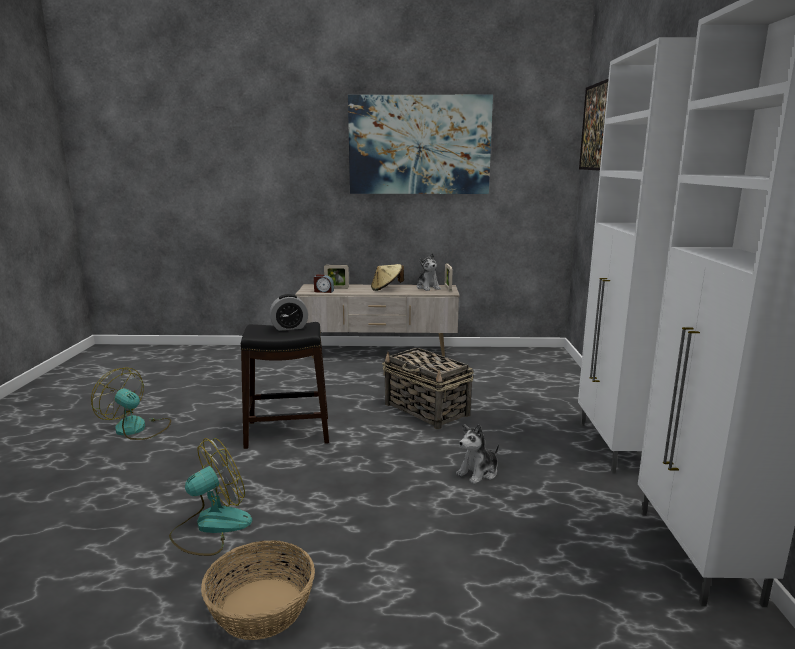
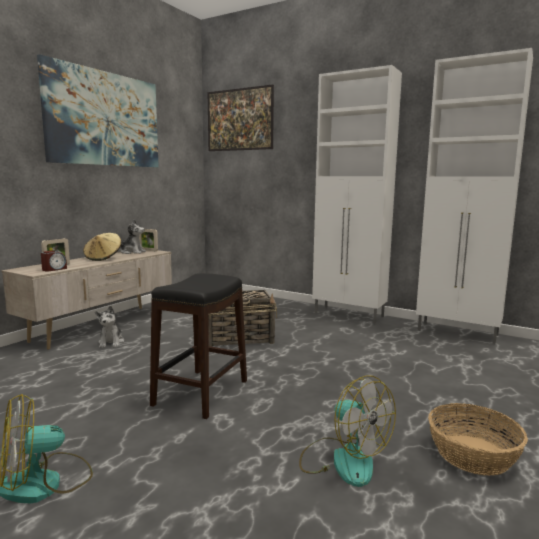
camera: 60 degrees left, 5 degrees down
(211, 526) = (343, 460): fan -> fan turned 150 degrees clockwise
(289, 327) = (202, 279): alarm clock -> none
(478, 473) = (346, 349): plush toy -> plush toy (111, 342)

